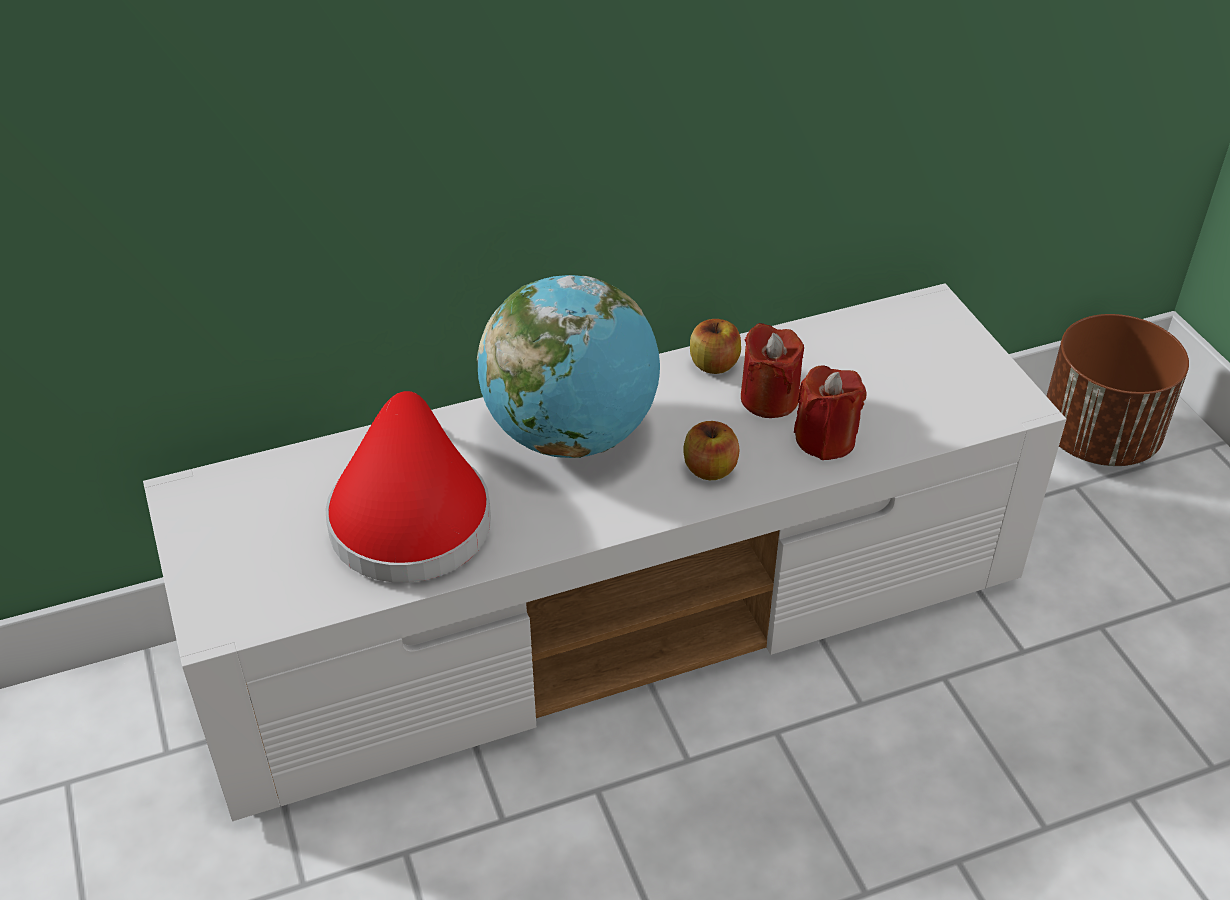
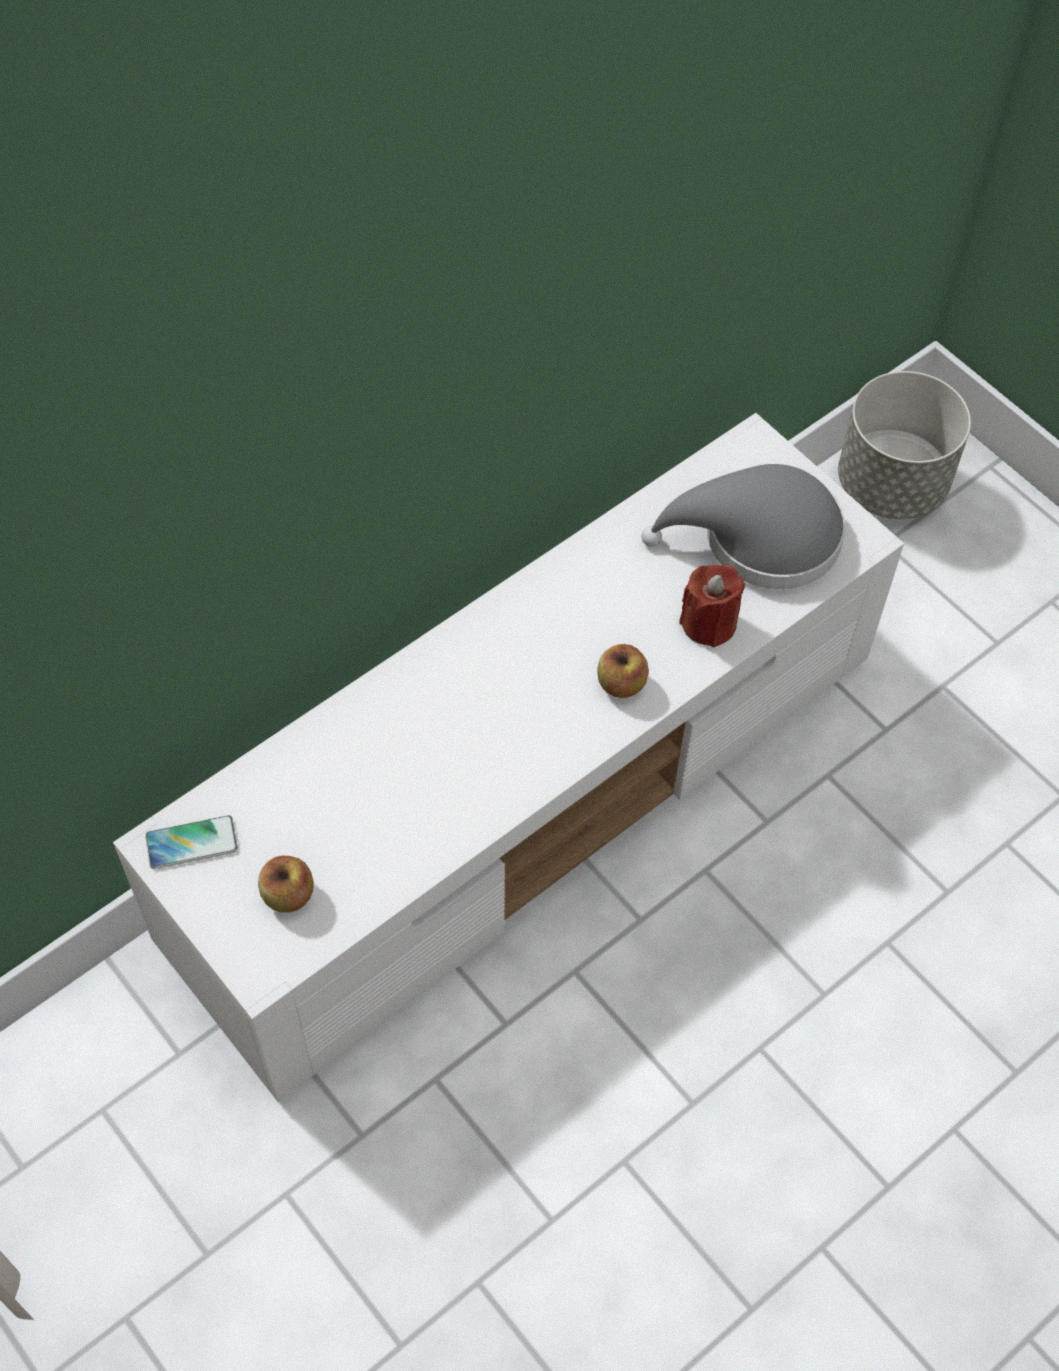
camera: 20 degrees left, 15 degrees up
(214, 499) = (191, 843): none -> phone
(410, 515) = (378, 808): red hat -> none
(571, 435) = (485, 680): globe -> none
(714, 364) = (582, 565): apple -> apple (288, 895)
(769, 399) = (644, 591): red candle -> none
(909, 381) = (759, 538): none -> grey hat
(1099, 438) = (892, 484): brown planter -> grey planter

